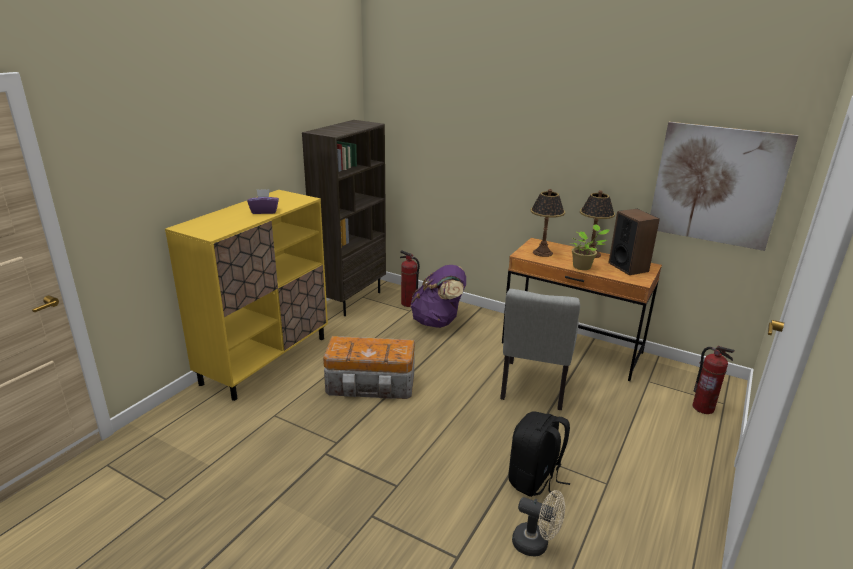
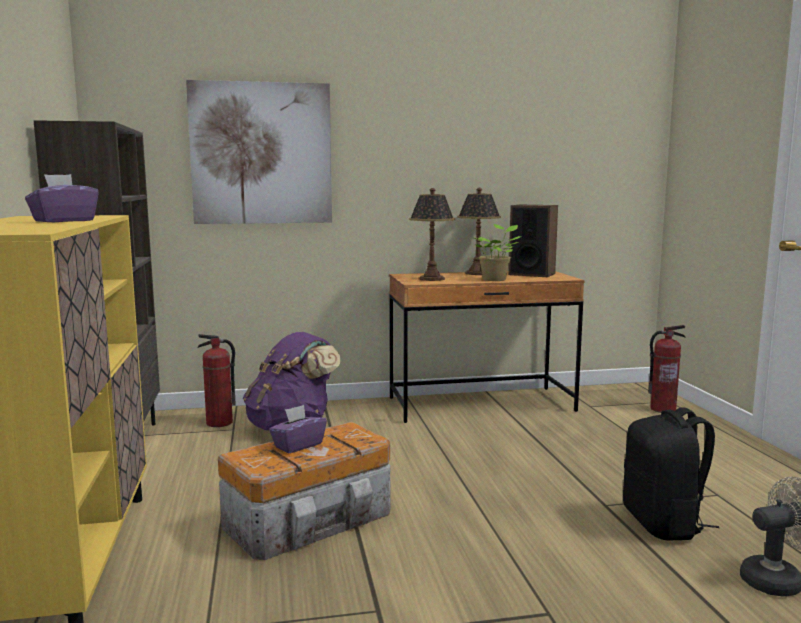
camera: 40 degrees left, 15 degrees down
(366, 345) = (298, 445): none -> purple tissue box
(533, 389) = (509, 448): grey chair -> none
(716, 185) = (590, 165): picture -> picture (261, 153)

